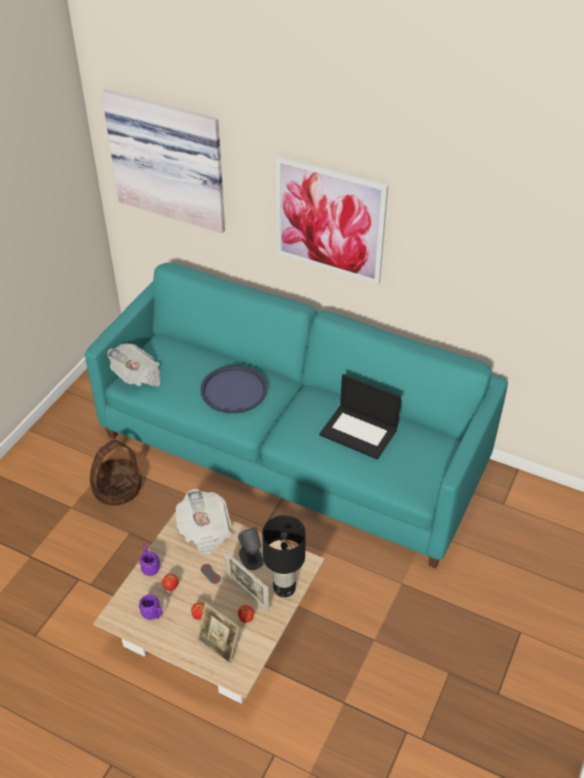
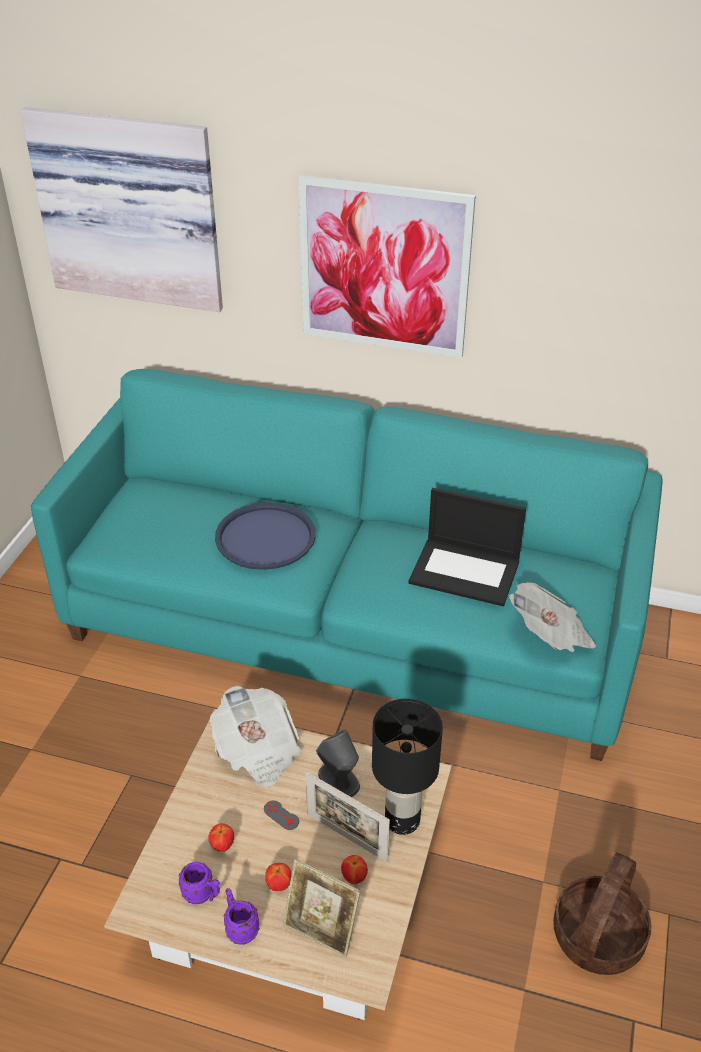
camera: 10 degrees left, 5 degrees down
(117, 488) = (100, 712): basket -> basket (597, 935)
(137, 376) = (114, 536): newspaper -> newspaper (550, 635)
(150, 567) = (182, 819): purple mug -> purple mug (240, 927)

